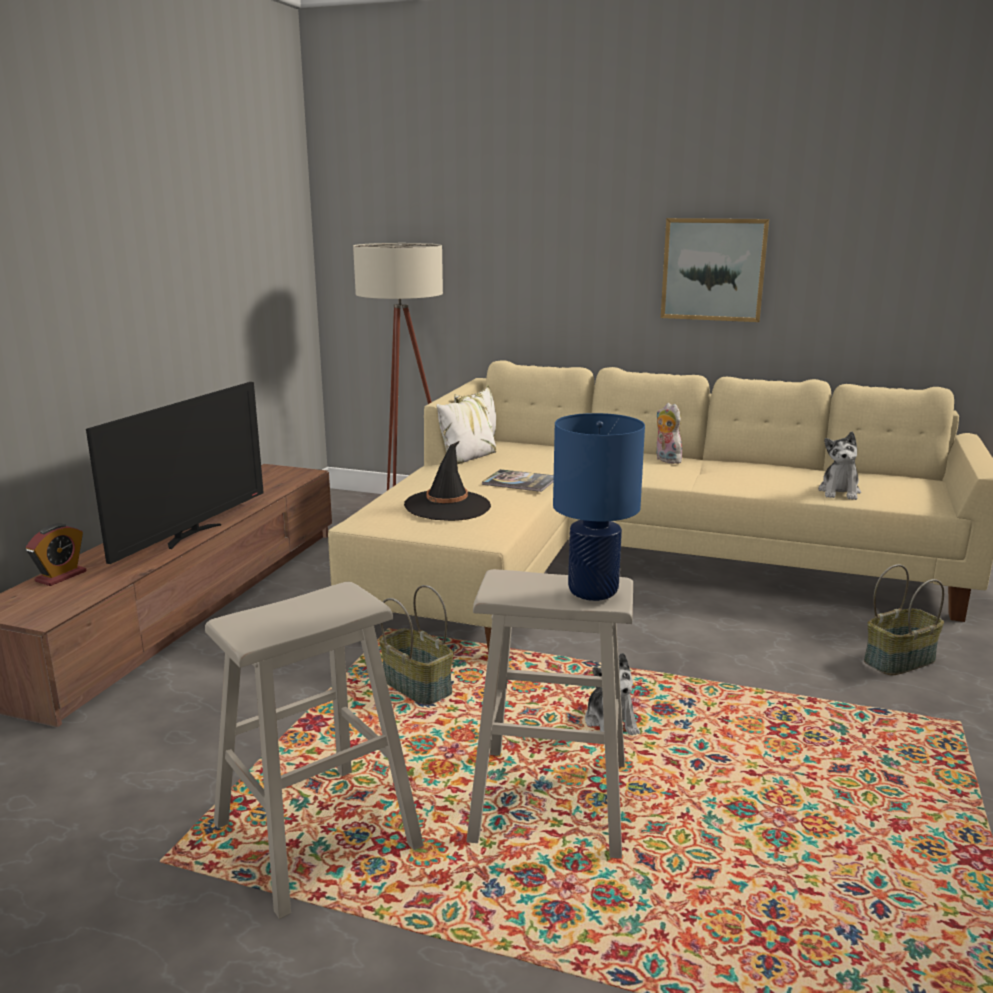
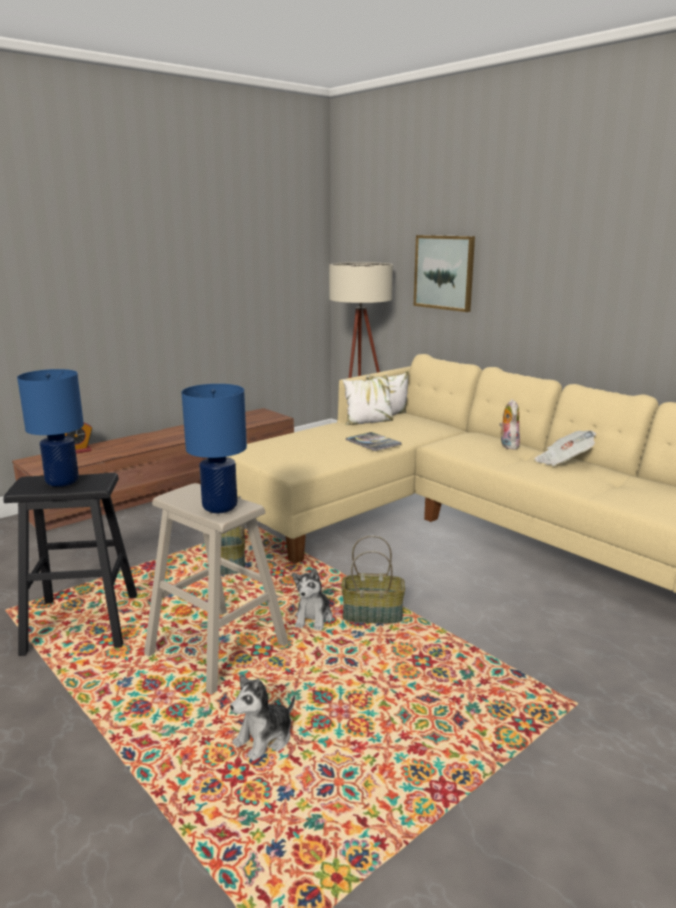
camera: 30 degrees right, 0 degrees up
(191, 535) = (165, 442): television -> none
(299, 614) = (62, 483): none -> blue table lamp
(317, 835) = (82, 623): beige stool -> black stool
(447, 506) = (300, 449): black hat -> none
(713, 269) = (578, 293): picture -> picture (444, 272)
(748, 468) = (563, 462): none -> newspaper
(839, 492) = (615, 494): plush toy -> plush toy (264, 739)
(899, 660) = (592, 645): basket -> basket (373, 614)

